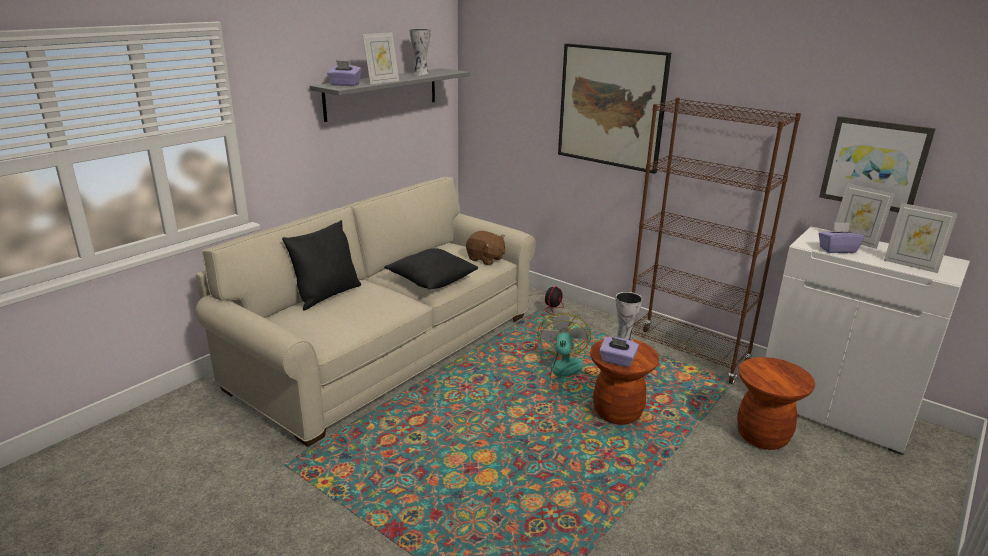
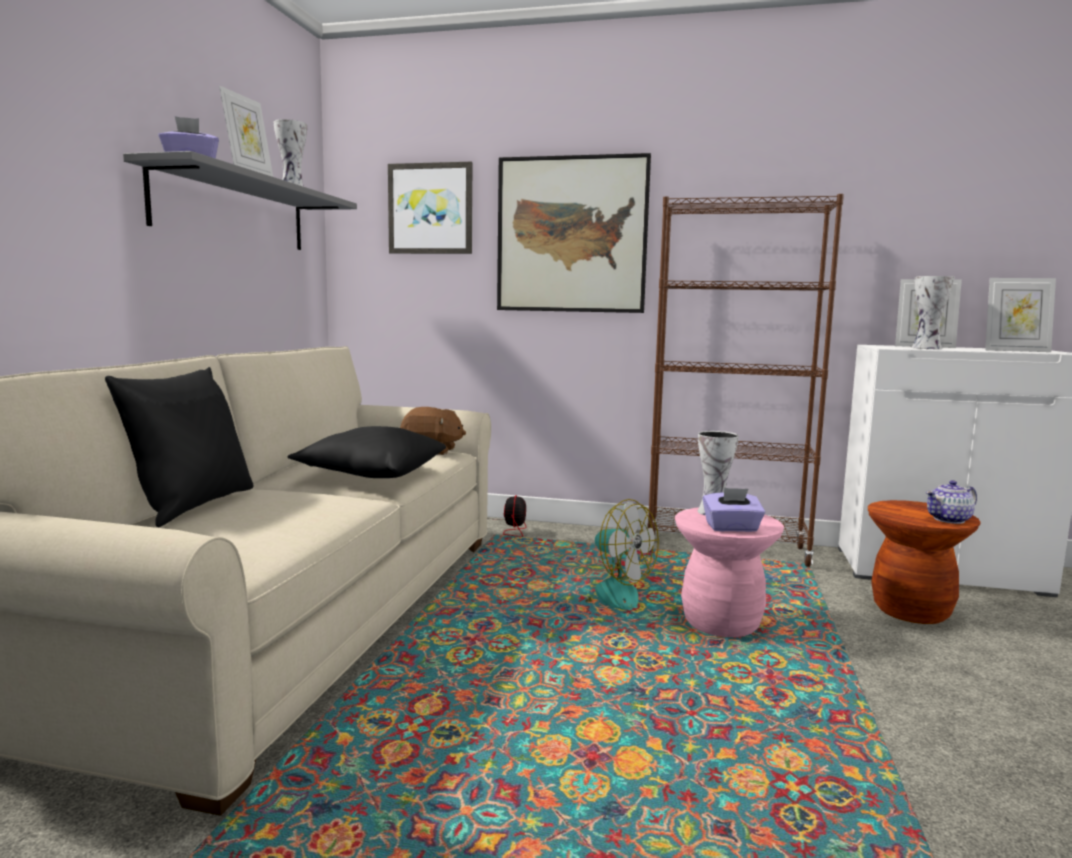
camera: 25 degrees left, 15 degrees down
(567, 373) = (605, 594): fan -> fan turned 150 degrees clockwise
(617, 412) = (721, 624): brown stool -> pink stool
(785, 386) = (949, 519): none -> teapot
(837, 249) = (927, 348): purple tissue box -> vase
(874, 164) = (920, 256): picture -> picture (430, 209)

